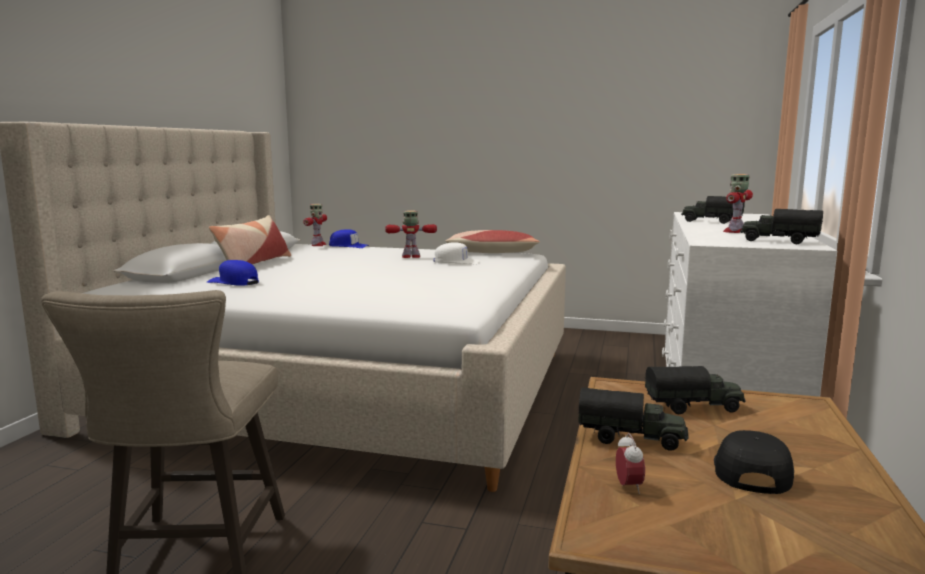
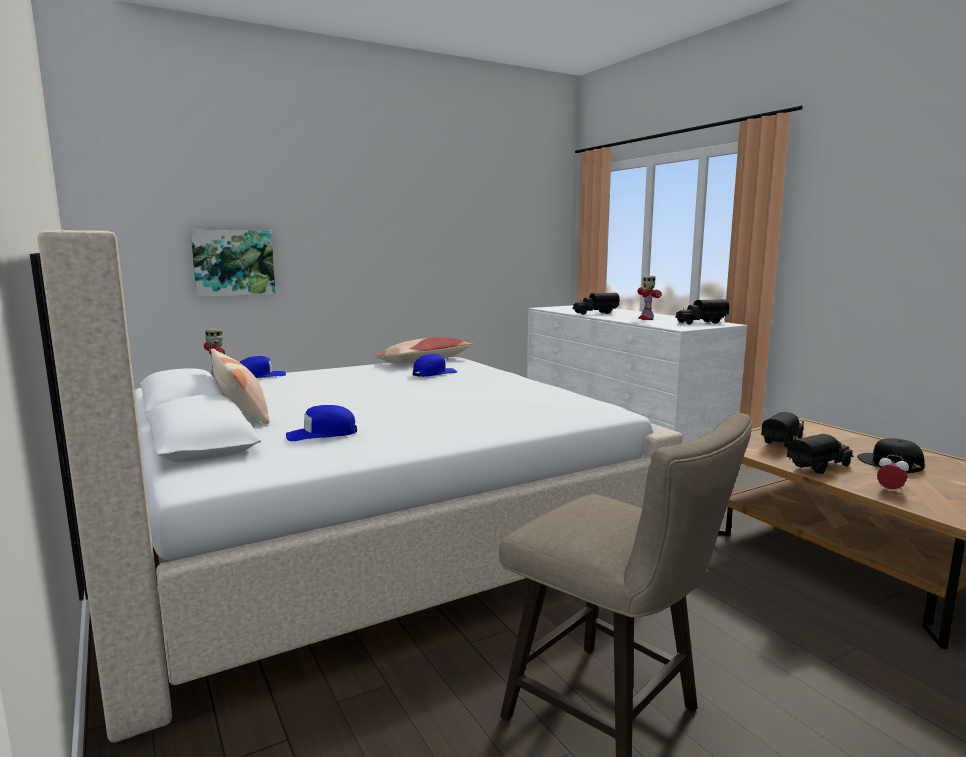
camera: 45 degrees left, 0 degrees up
(395, 154) = (233, 263): none -> picture
(411, 257) = (376, 375): toy robot -> none
(456, 262) = (434, 373): white cap -> blue cap

